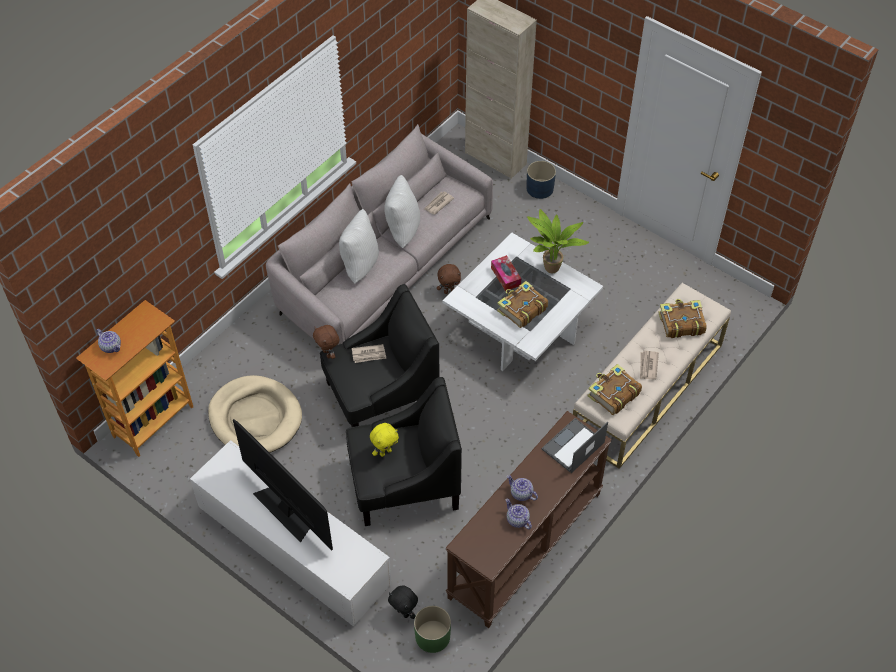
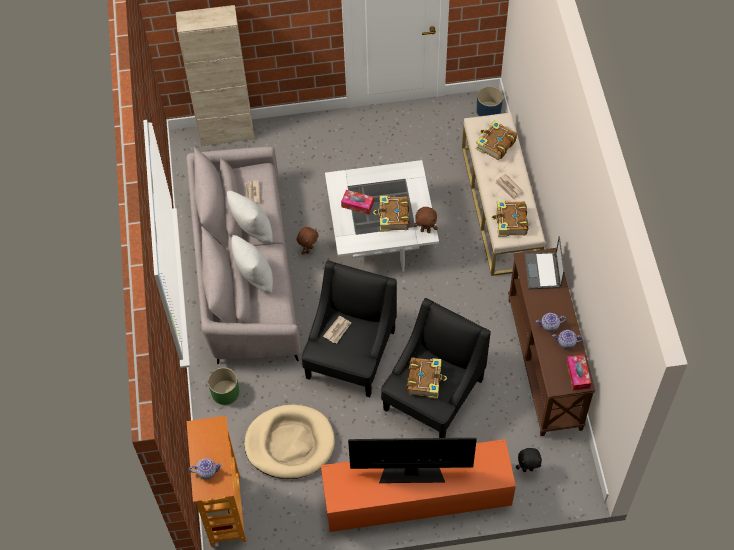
camera: 45 degrees left, 5 degrees up
(292, 546) = (415, 497): white tv stand -> orange tv stand
(328, 354) = (309, 354): brown plush toy -> brown plush toy (425, 230)
(385, 452) = (425, 380): yellow plush toy -> book
(432, 636) = (559, 466): green planter -> green planter (225, 392)
(493, 554) = (578, 374): none -> tissue box
(540, 188) = (281, 131): blue planter -> blue planter (488, 110)
(550, 271) = (379, 177): potted plant -> none

